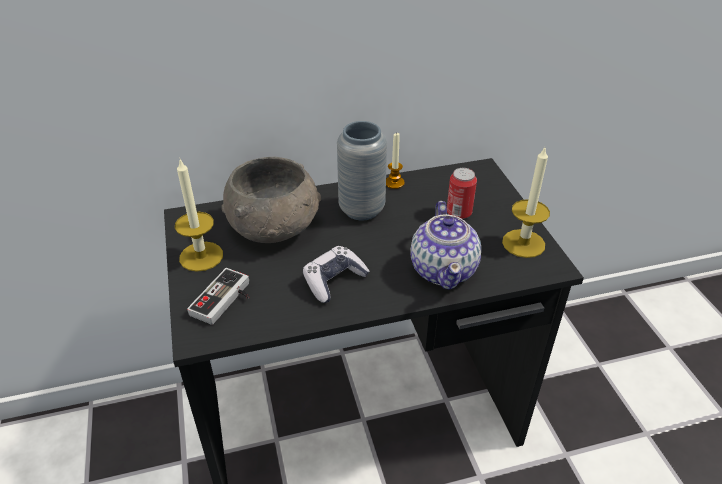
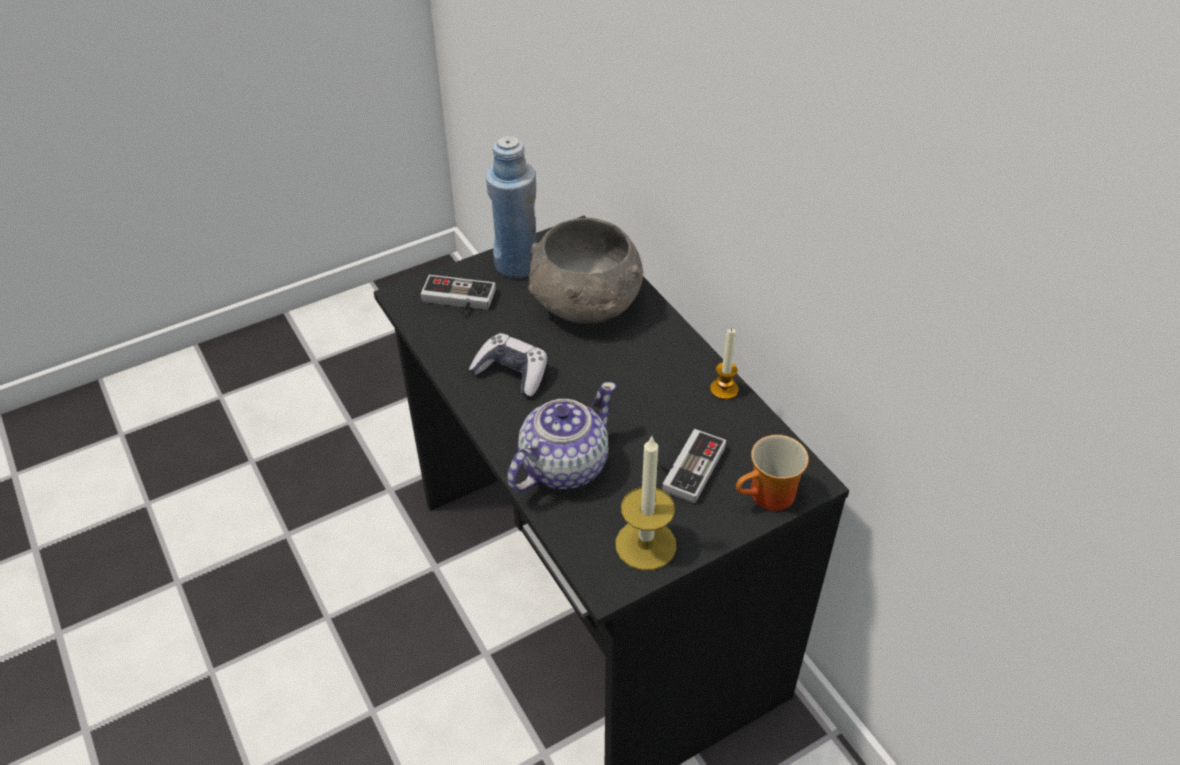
camera: 75 degrees right, 5 degrees up
(201, 256) = (517, 264): candle -> blue bottle
(361, 210) = (650, 369): grey vase -> none
(444, 269) = (562, 466): teapot -> teapot turned 150 degrees clockwise
(459, 213) = (686, 466): can -> game controller
(493, 186) = (770, 498): none -> mug

